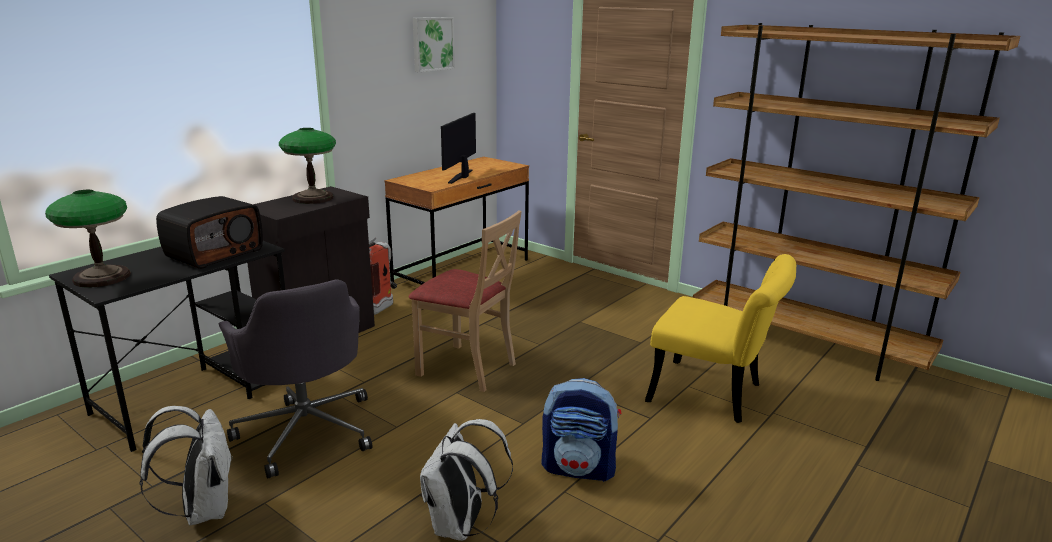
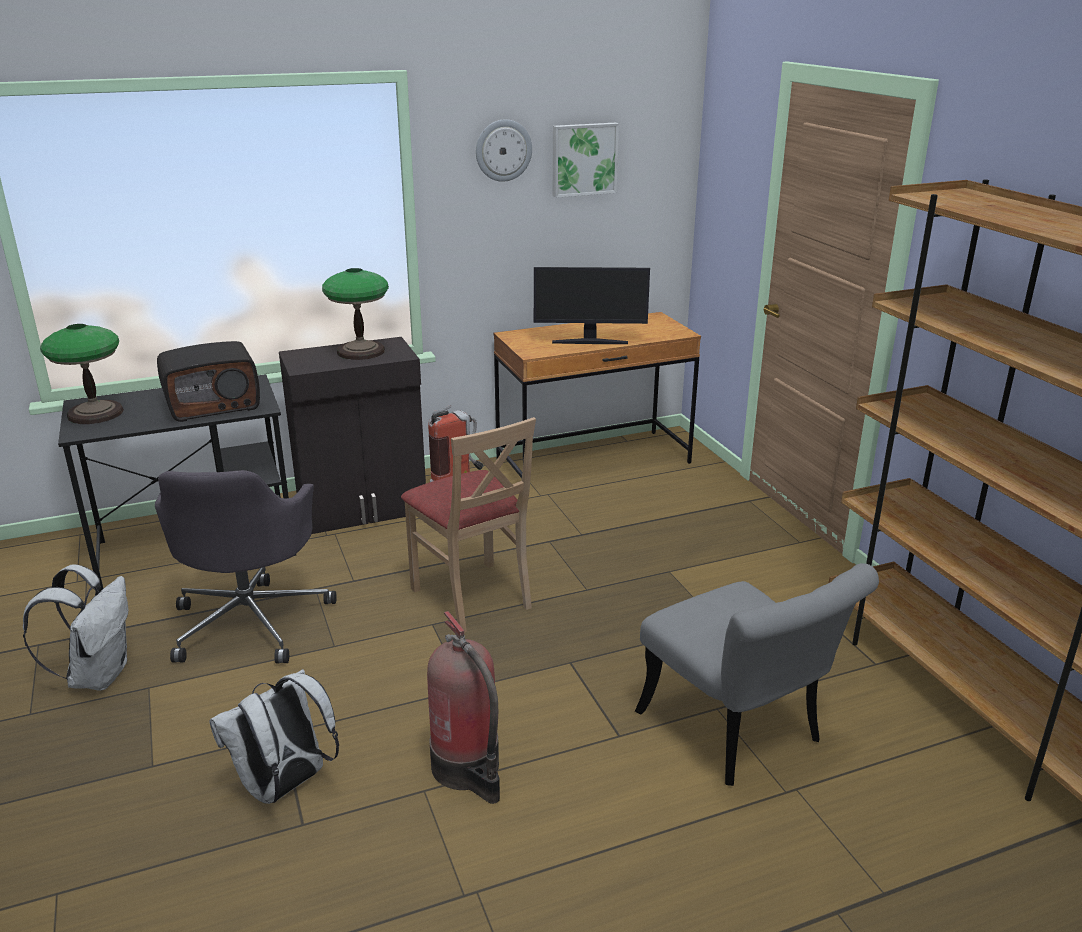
camera: 30 degrees right, 5 degrees up
(382, 36) = (503, 150): none -> wall clock
(462, 176) = (589, 342): monitor -> monitor turned 135 degrees counterclockwise
(579, 468) = (468, 769): backpack -> fire extinguisher
(715, 395) = (739, 734): yellow chair -> grey chair

